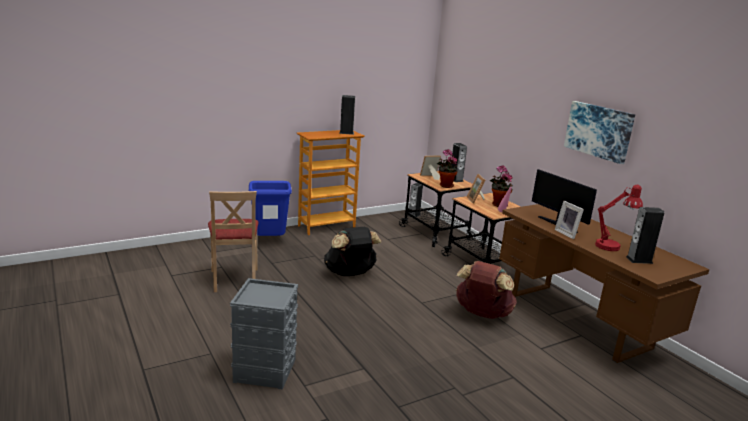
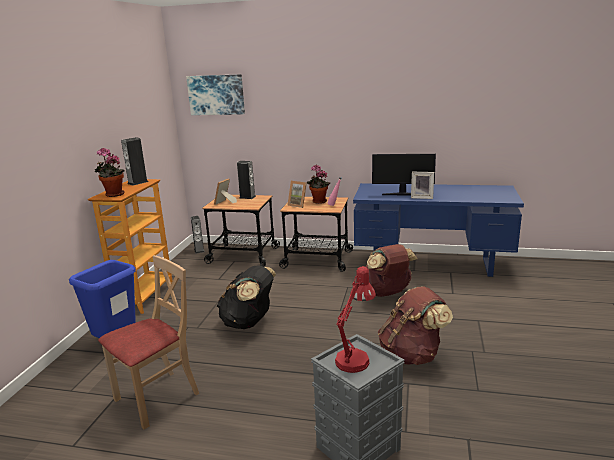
camera: 45 degrees left, 0 degrees up
(234, 279) = (157, 398): beige chair -> beige chair turned 75 degrees counterclockwise
(405, 358) = (412, 355): none -> brown backpack
(445, 185) = (252, 204): potted plant -> potted plant (113, 195)
(578, 320) = (432, 264): brown desk -> blue desk
(599, 131) = (394, 110): picture -> picture (216, 95)
(612, 246) = (456, 194): red table lamp -> red table lamp (355, 358)
(639, 260) = (484, 195): speaker -> none

